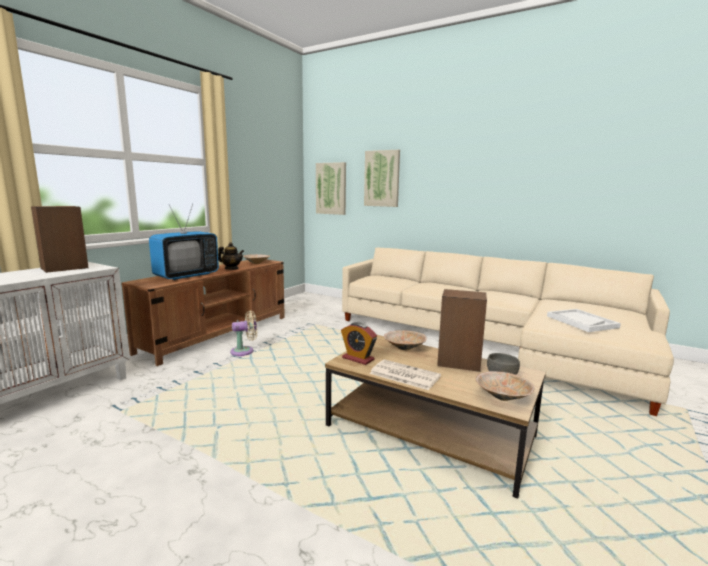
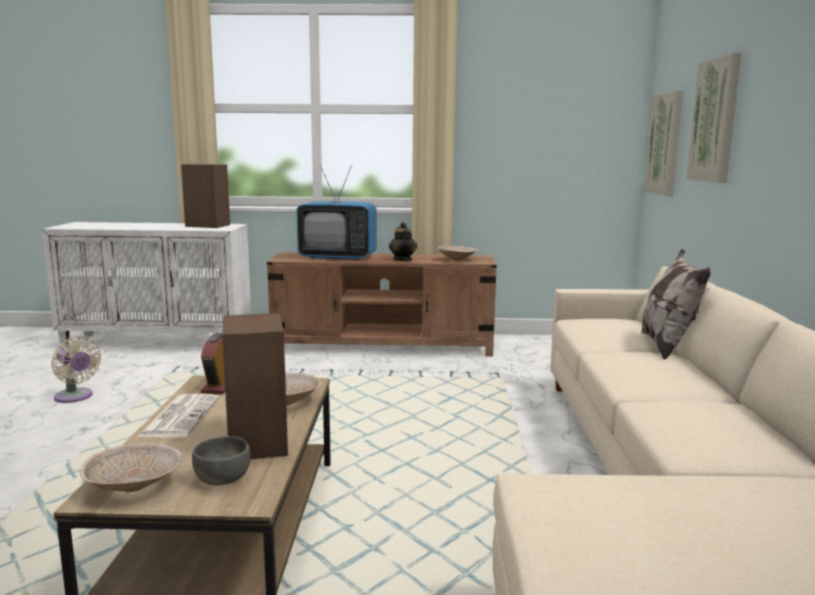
camera: 60 degrees right, 0 degrees up
(245, 351) = (352, 371): beige fan -> beige fan (75, 397)
(415, 280) = (667, 346): none -> pillow
(581, 322) = (623, 526): white tray -> none

